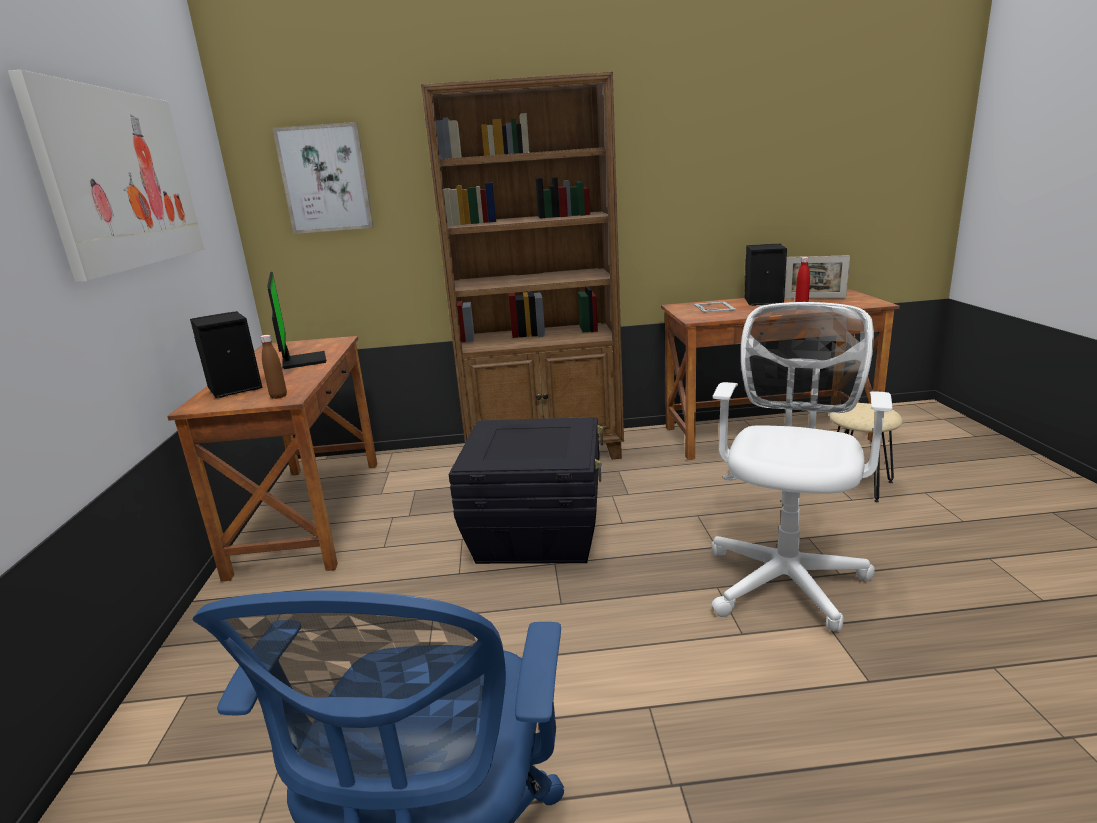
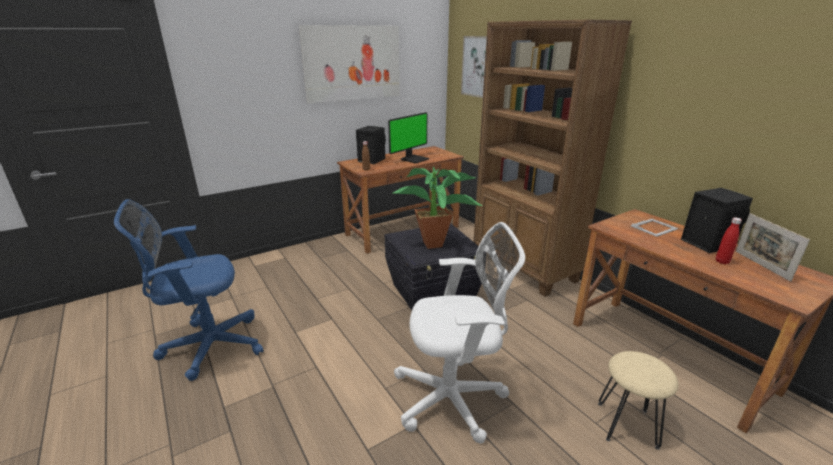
camera: 60 degrees right, 5 degrees up
(541, 440) = (437, 245): none -> potted plant

